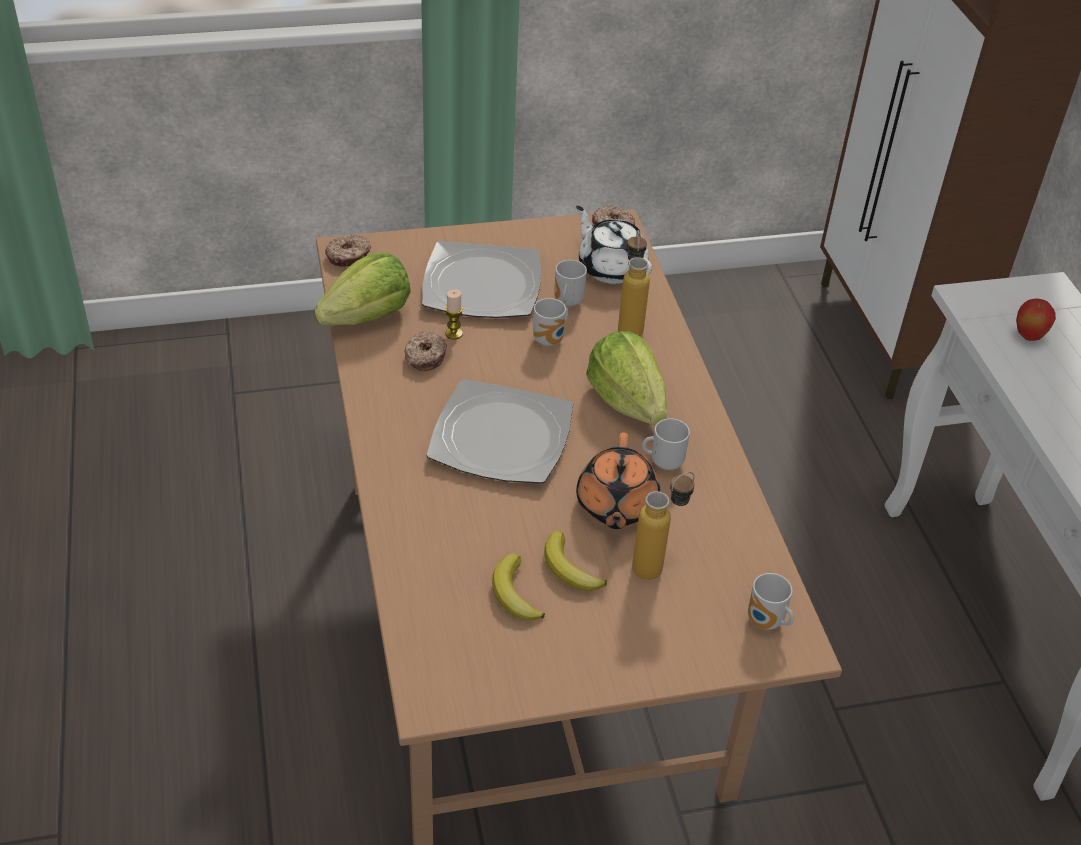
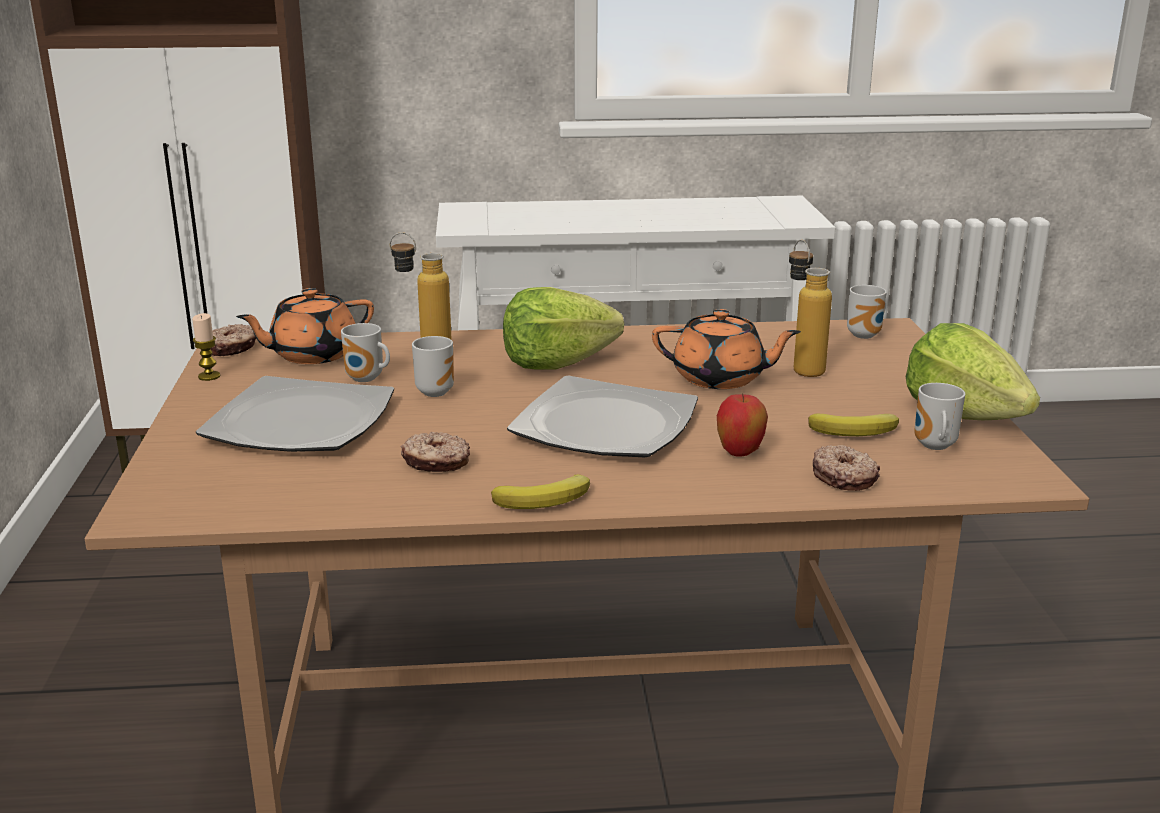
camera: 80 degrees left, 20 degrees down
(348, 256) = (163, 509): donut -> donut (844, 477)
(368, 317) = (326, 498): lettuce -> lettuce (963, 413)
(453, 333) = (395, 443): candle -> candle (209, 376)
(569, 568) = (814, 403): banana -> banana (546, 499)
(611, 268) = (312, 354): white teapot -> orange teapot
(664, 462) = (654, 354): mug -> mug (933, 446)
(1028, 337) = (520, 219): apple -> apple (739, 453)

